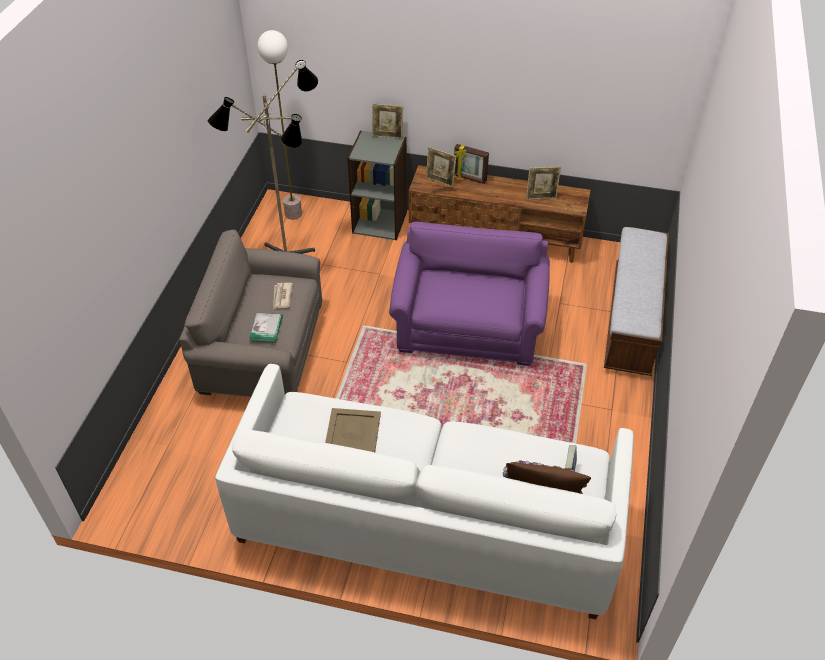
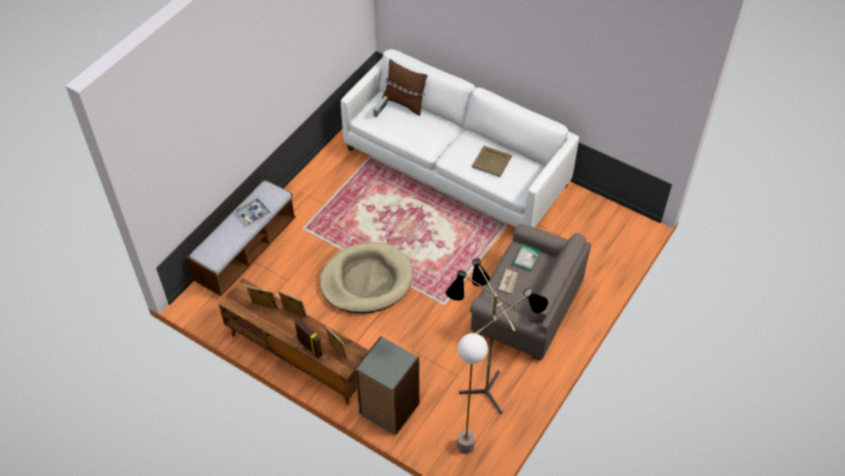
camera: 160 degrees left, 5 degrees up
(387, 136) = (371, 373): picture frame -> picture frame (294, 313)
(468, 326) = (366, 281): purple armchair -> beige dog bed
(635, 290) = (253, 213): none -> tray

